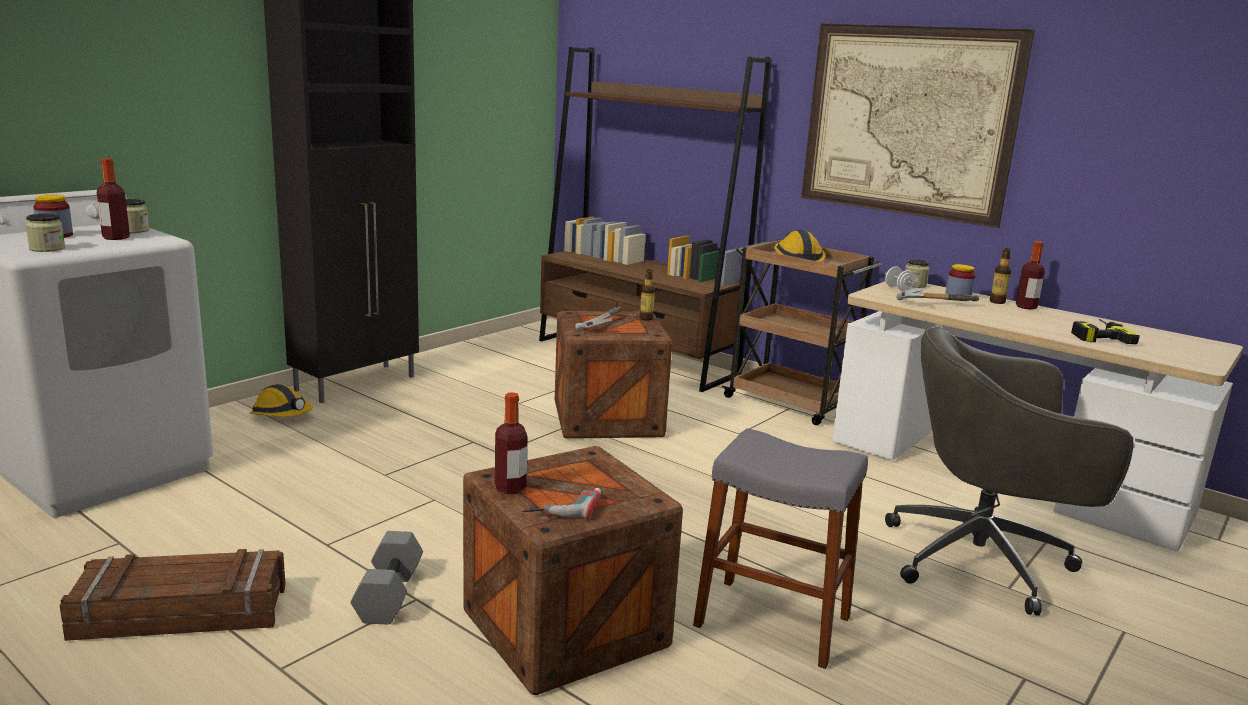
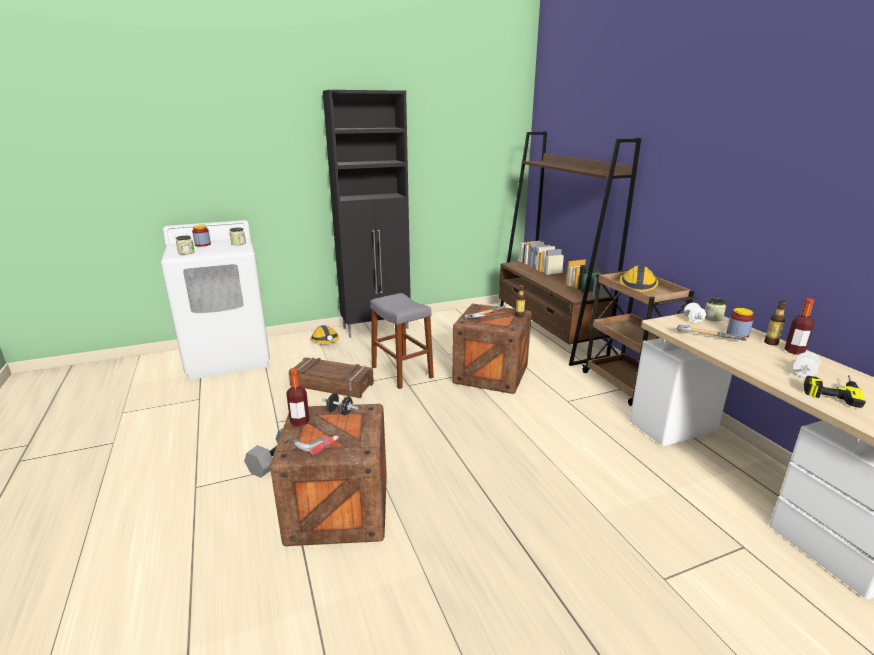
camera: 30 degrees right, 5 degrees up
(116, 238) = (223, 247): bottle -> none
(182, 611) = (188, 443): crate -> crate (332, 384)
(553, 465) = (340, 412): none -> black dumbbell
(772, 621) = (460, 545): grey stool -> grey stool (402, 372)
(907, 121) = (727, 189): picture -> none
(983, 561) = (663, 549): grey office chair -> none
(1058, 324) = (803, 373): none -> white dumbbell

